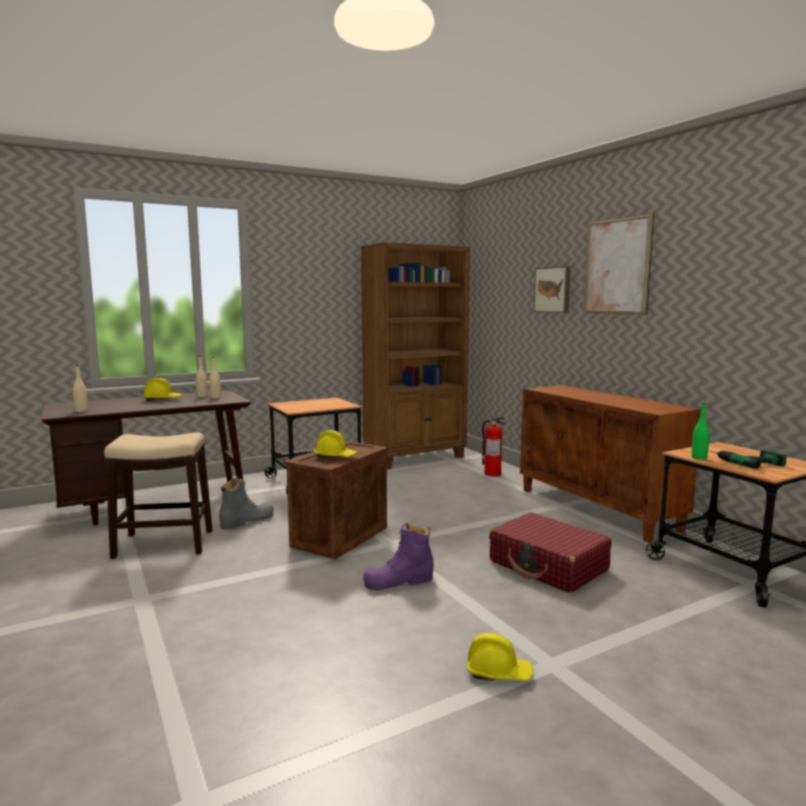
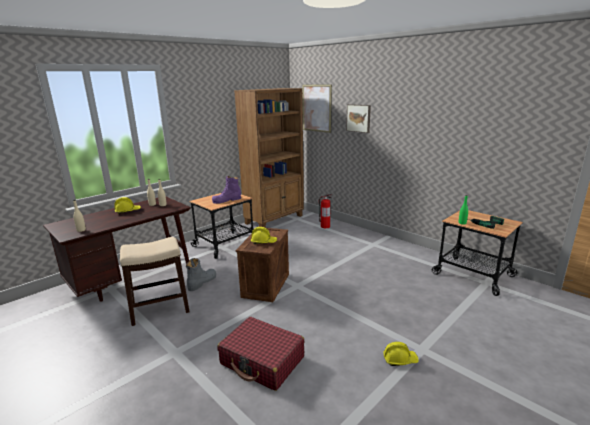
camera: 15 degrees left, 10 degrees up
(399, 581) = (317, 311): purple boot -> purple boot (227, 200)
(548, 566) = (388, 287): red suitcase -> red suitcase (262, 361)
(598, 509) = (393, 245): brown cabinet -> none
(617, 266) = (401, 108): picture -> picture (316, 108)

